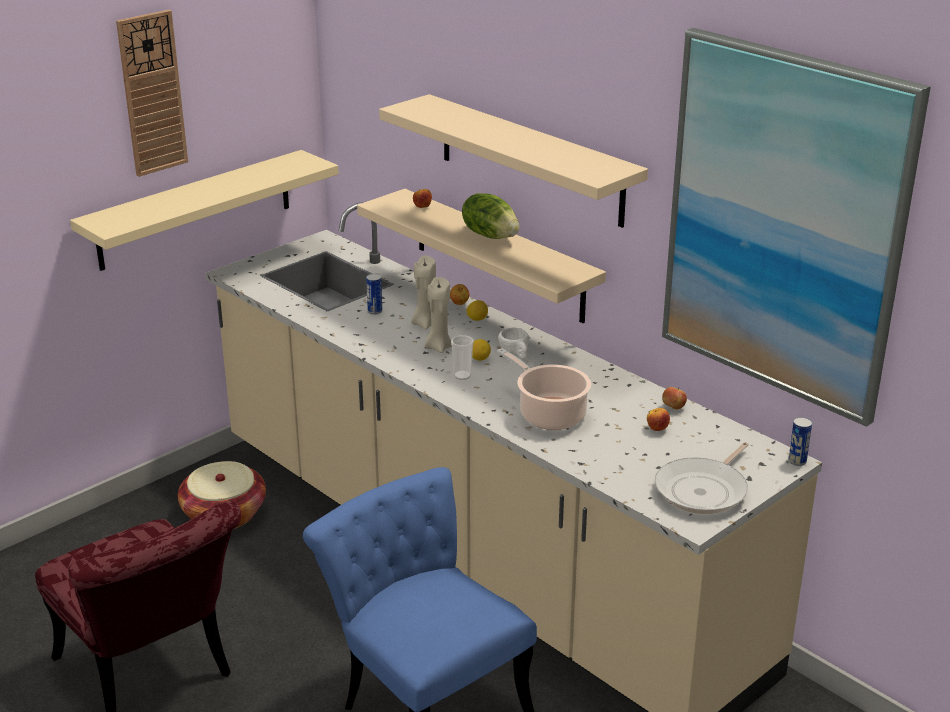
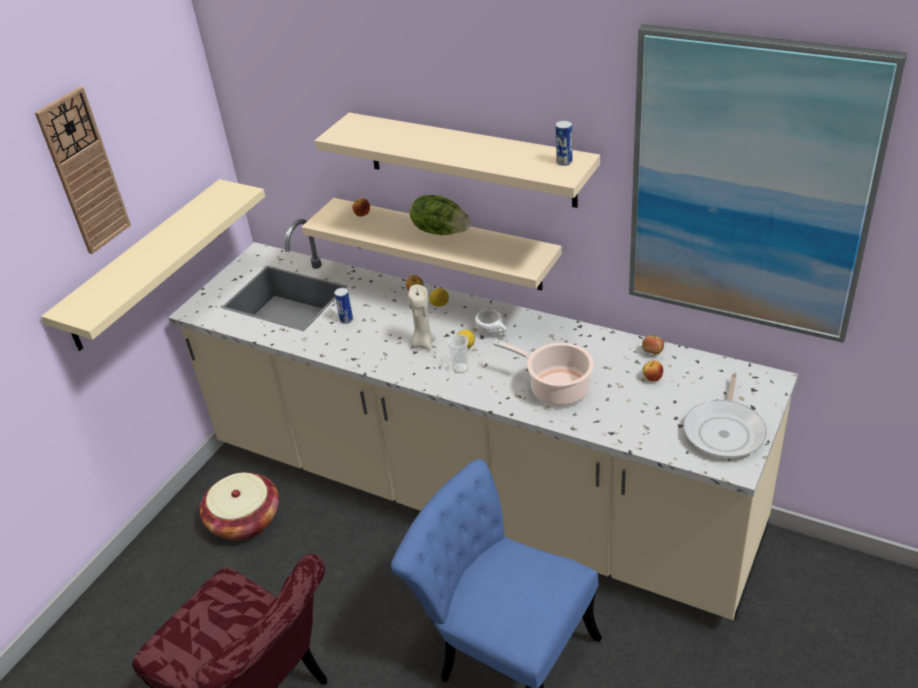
camera: 15 degrees left, 10 degrees up
(424, 324) = (397, 321): beige candle -> none
(797, 461) = (779, 379): can -> can (564, 162)

